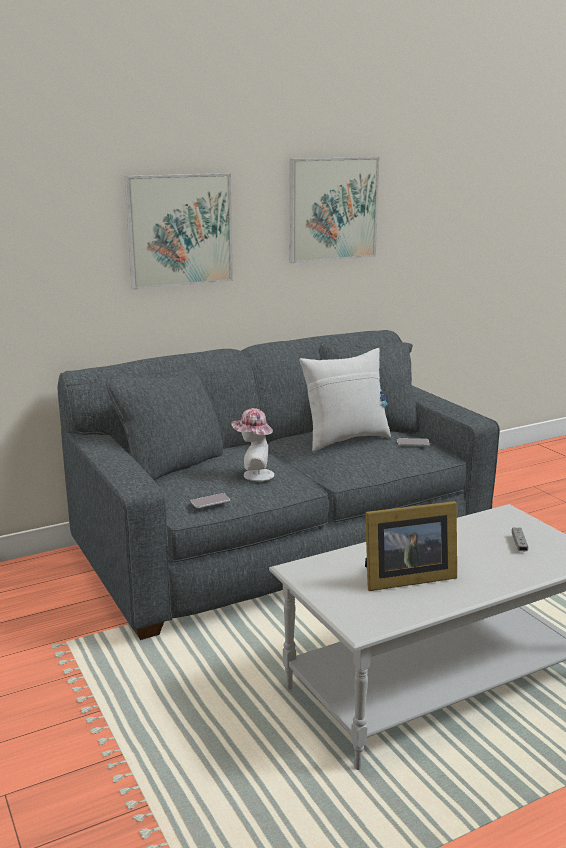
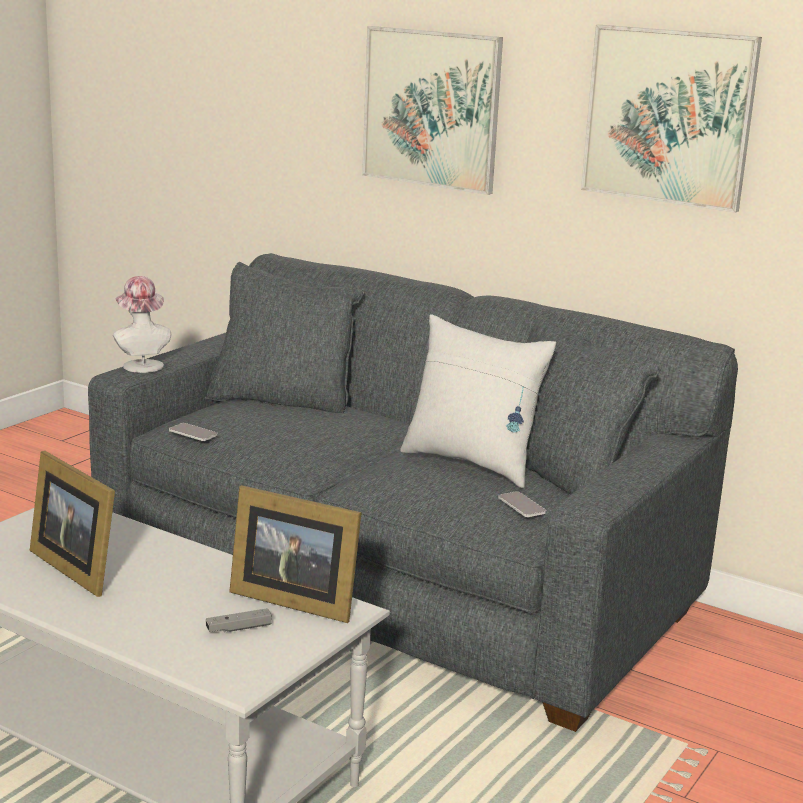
camera: 60 degrees right, 0 degrees up
(254, 475) = (284, 436): hat -> hat (141, 364)
(486, 523) = (292, 598): none -> picture frame

